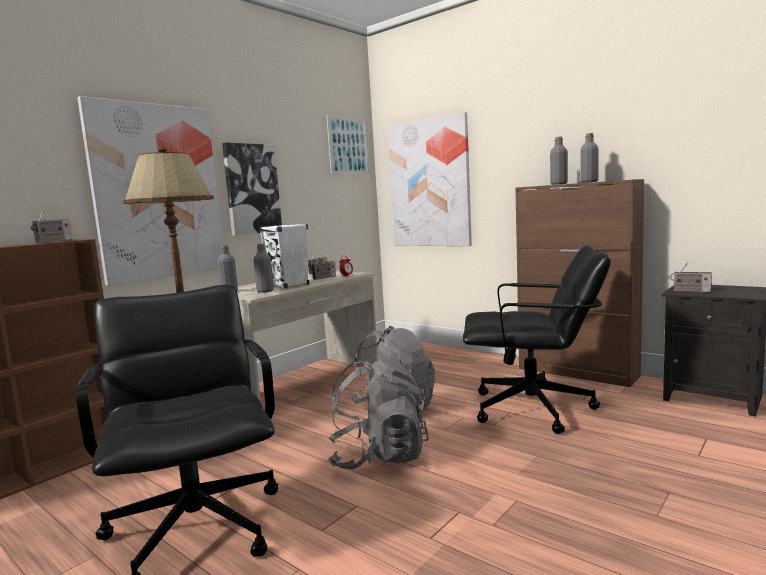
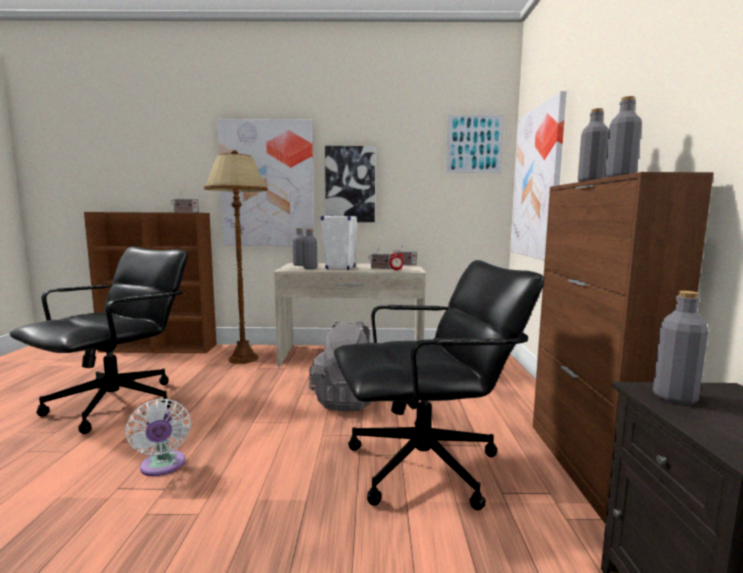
camera: 50 degrees right, 0 degrees up
(378, 456) = (247, 424): grey backpack -> none
(414, 509) = (162, 467): none -> white fan
(533, 409) = (425, 467): black office chair -> black office chair turned 75 degrees counterclockwise
(690, 291) = (674, 398): radio -> grey bottle

